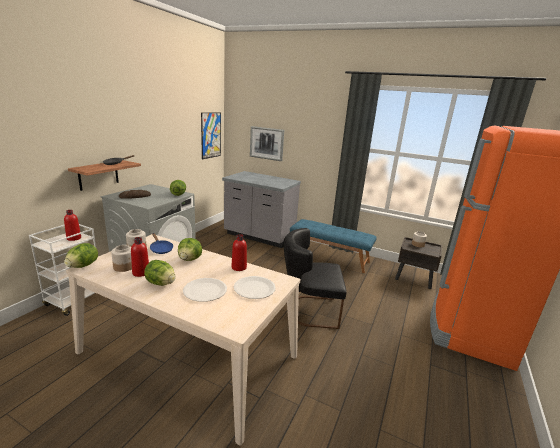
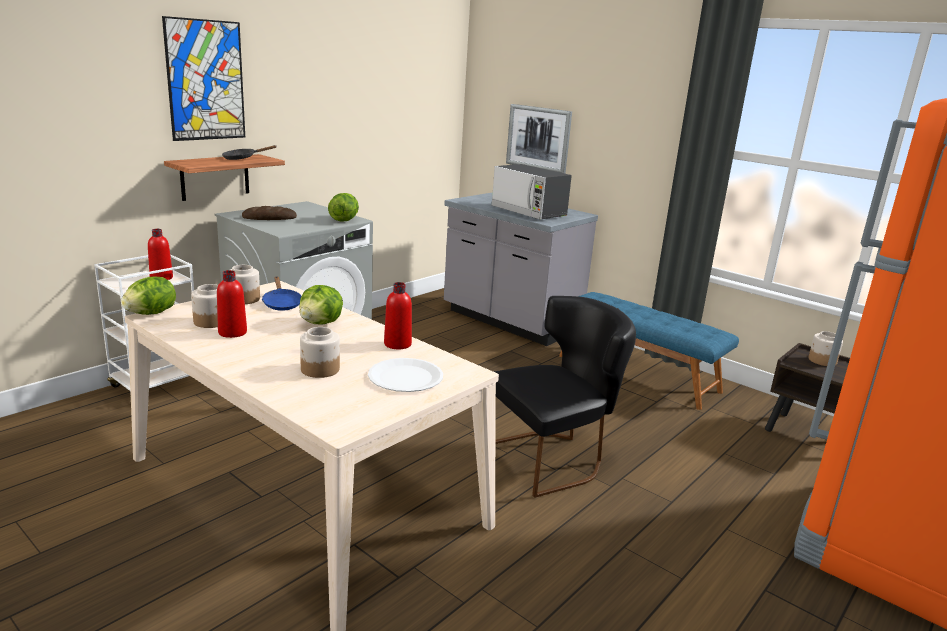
camera: 15 degrees right, 0 degrees up
(161, 283) = (255, 350): lettuce -> none
(205, 291) = (320, 370): white plate -> jar
(211, 135) = (435, 120): picture -> picture (206, 80)
(268, 181) = (528, 212): none -> microwave
(309, 311) = (552, 458): black chair -> black chair turned 135 degrees clockwise

